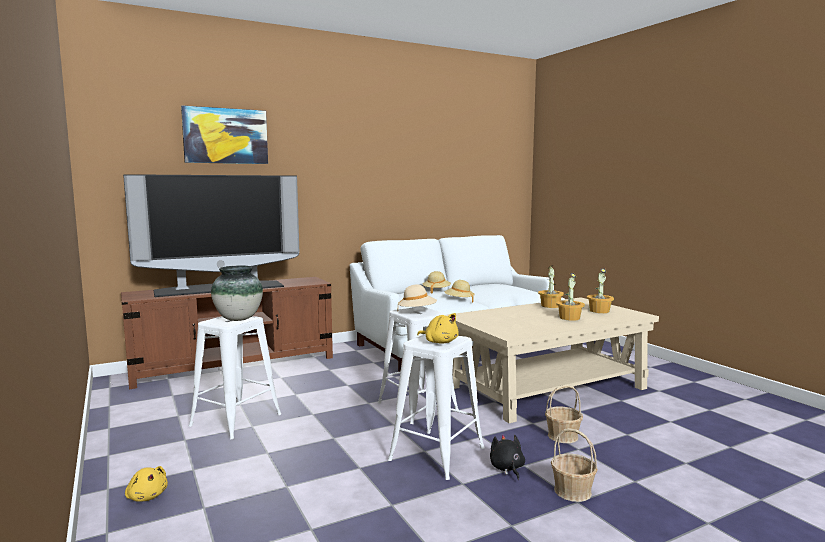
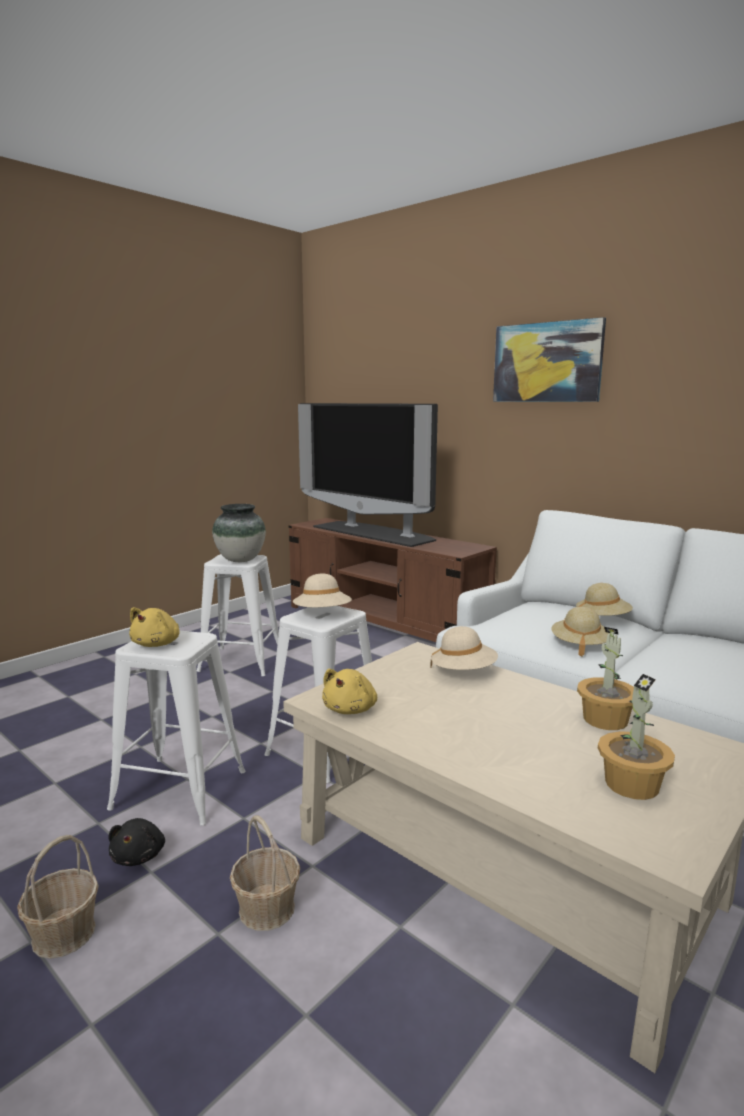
camera: 70 degrees right, 5 degrees up
(147, 496) = (90, 672): yellow plush toy -> yellow plush toy (351, 709)
(225, 136) = (412, 354): picture -> picture (547, 362)
(491, 313) = (463, 672): none -> beige hat
(507, 468) = (139, 856): black plush toy -> black plush toy turned 120 degrees clockwise
(569, 318) = (508, 747): potted plant -> none

